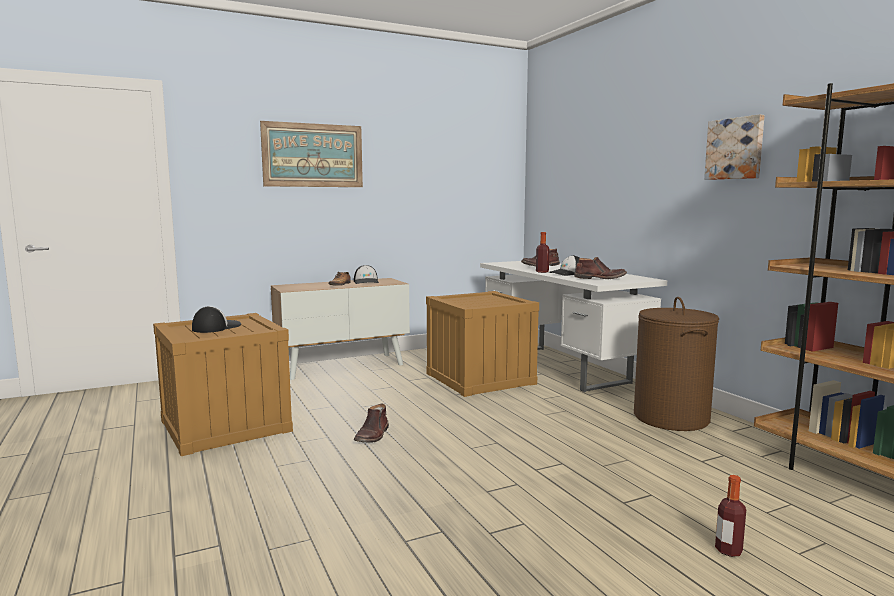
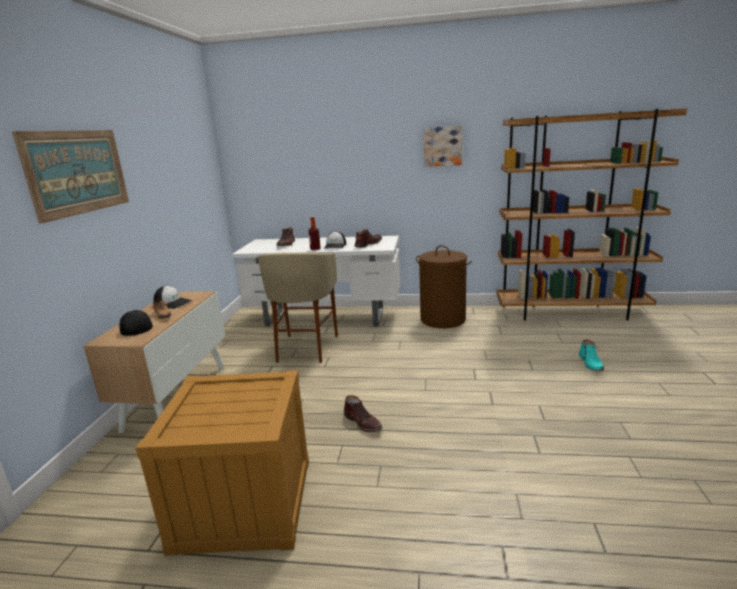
camera: 55 degrees left, 10 degrees up
(216, 327) = (216, 408): cap -> cap (136, 327)
(479, 379) = (306, 348): crate -> beige stool
(728, 550) = (591, 364): bottle -> turquoise boot

